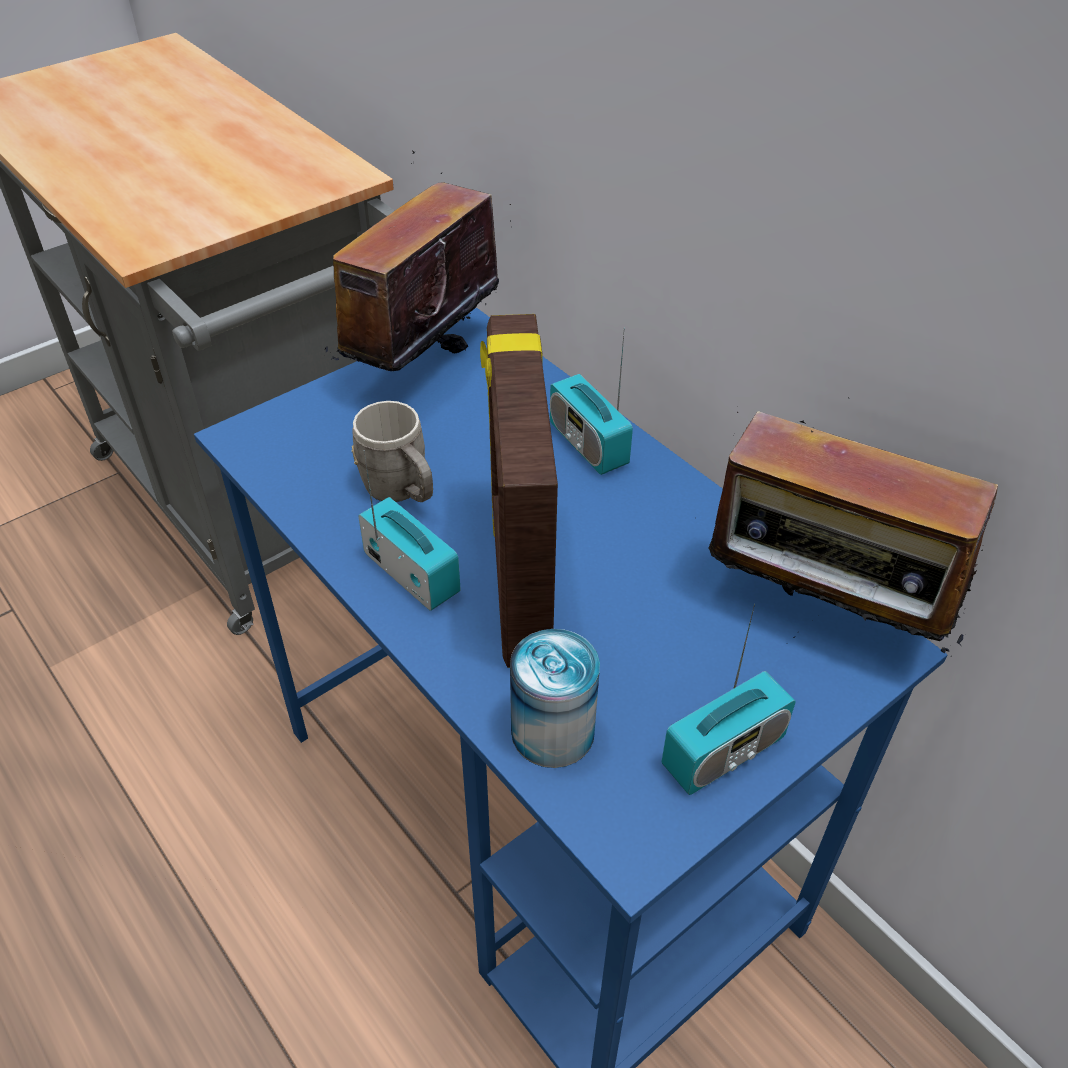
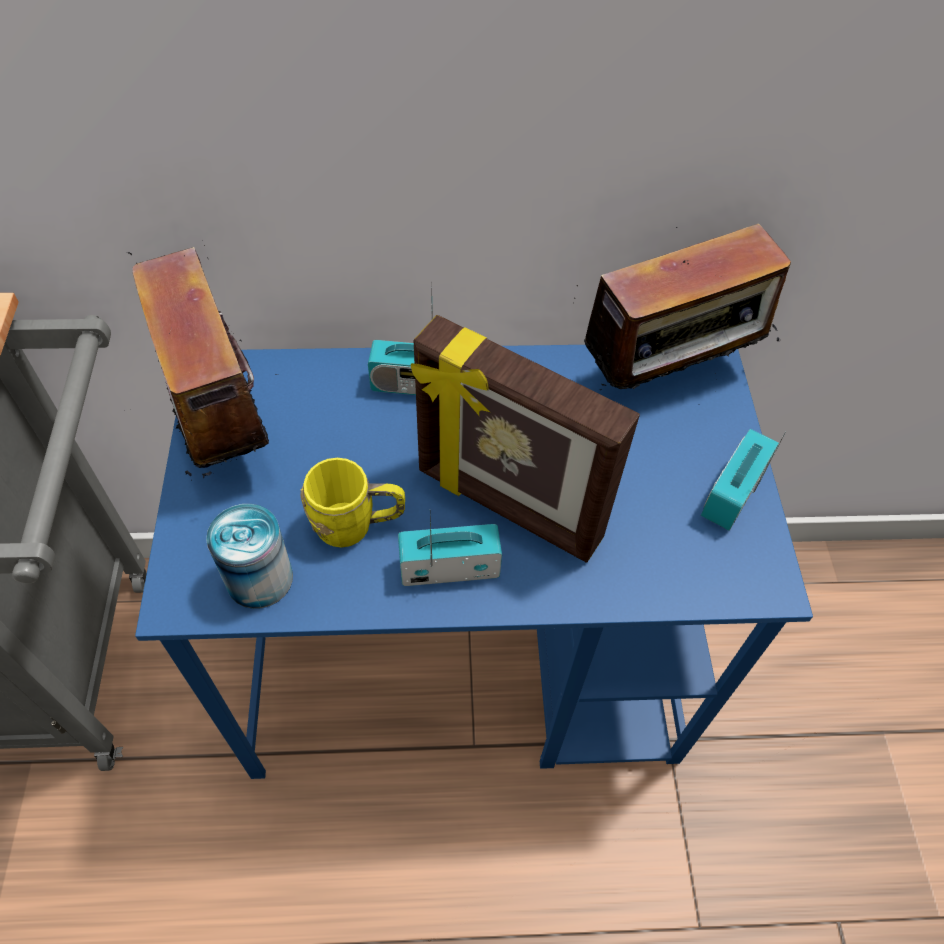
camera: 55 degrees left, 10 degrees up
(402, 492) = (357, 525): grey mug -> yellow mug
(552, 731) = (655, 570): can -> can (259, 578)
(723, 752) = (732, 493): radio -> radio turned 150 degrees counterclockwise

